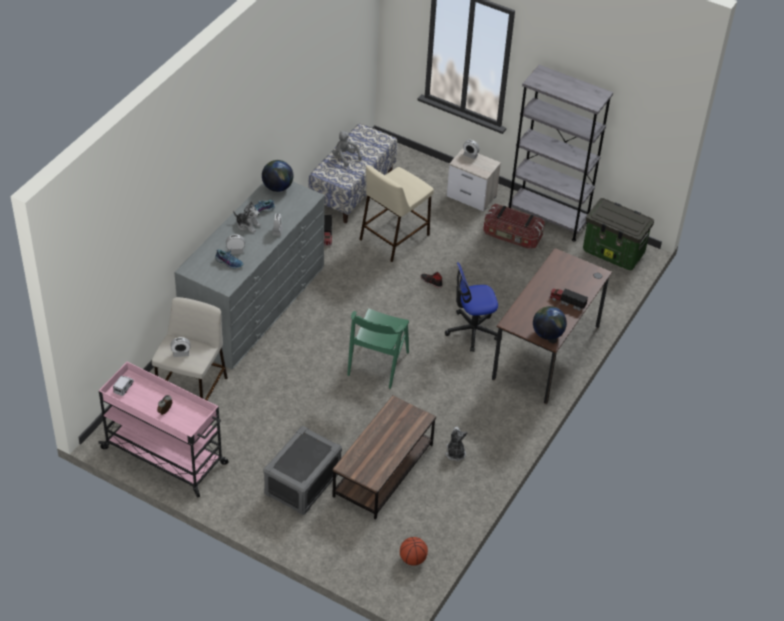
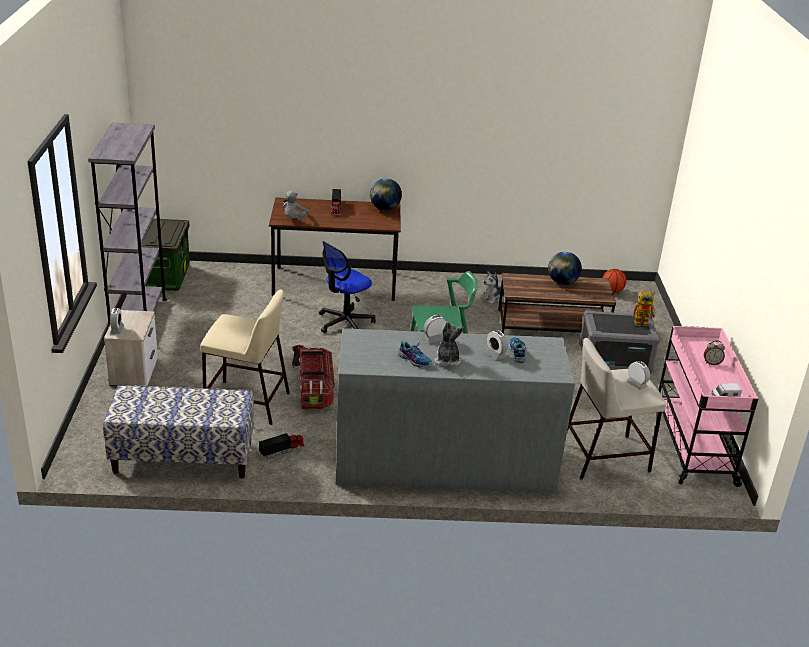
camera: 120 degrees left, 15 degrees down
(277, 187) = (362, 361): globe -> globe (562, 282)
(293, 474) = (643, 322): none -> toy robot
(345, 157) = (187, 411): grey plush toy -> grey plush toy (294, 219)
(472, 331) = (345, 323): office chair -> office chair turned 90 degrees clockwise
(512, 236) = (186, 332): storage box -> storage box (315, 390)

